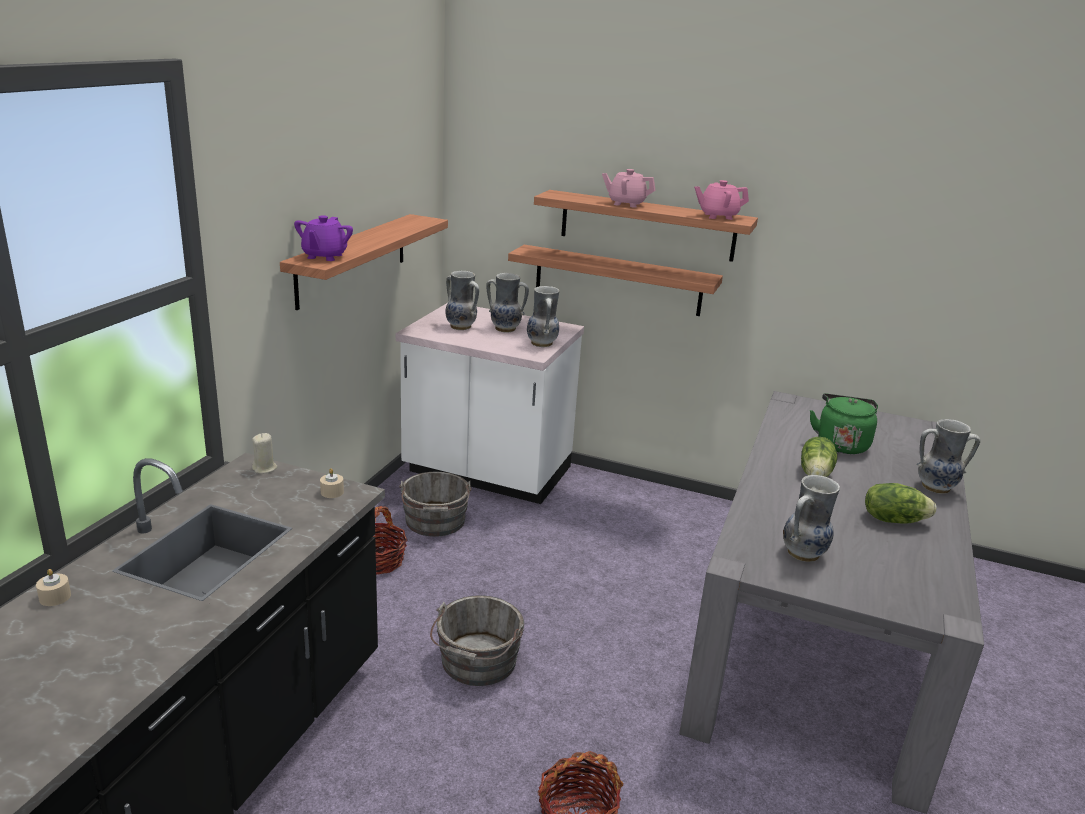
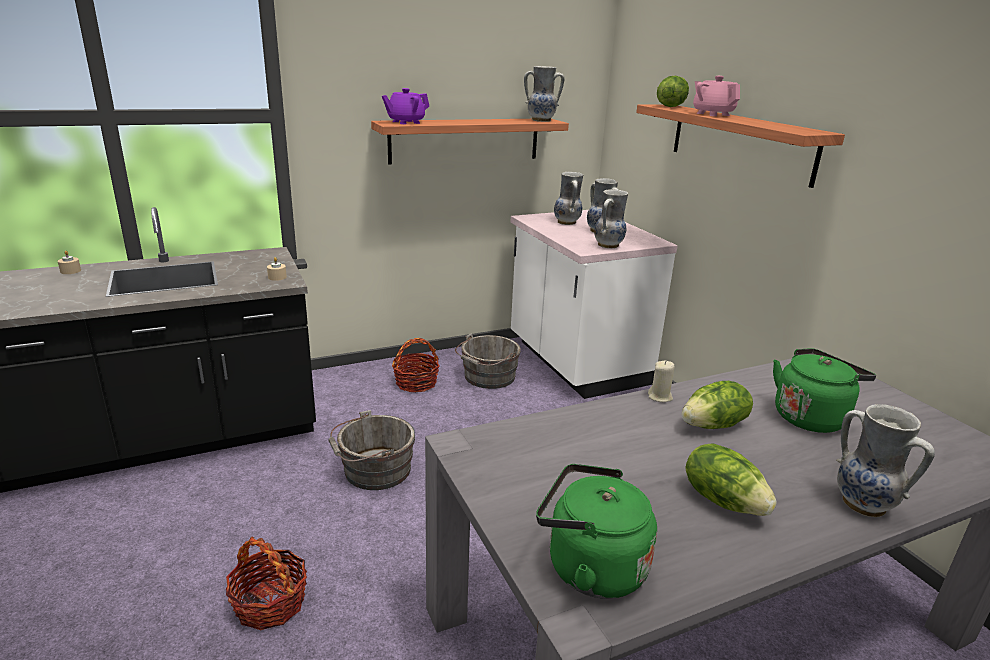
camera: 45 degrees right, 0 degrees up
(265, 468) = (275, 256): beige candle -> beige candle (660, 397)
(565, 195) = (670, 106): none -> lettuce
(617, 280) = (710, 201): shelf -> none
(718, 216) = (789, 128): pink teapot -> none
(804, 554) = (544, 472): vase -> vase (541, 120)
(914, 593) = (589, 567): none -> green kettle

